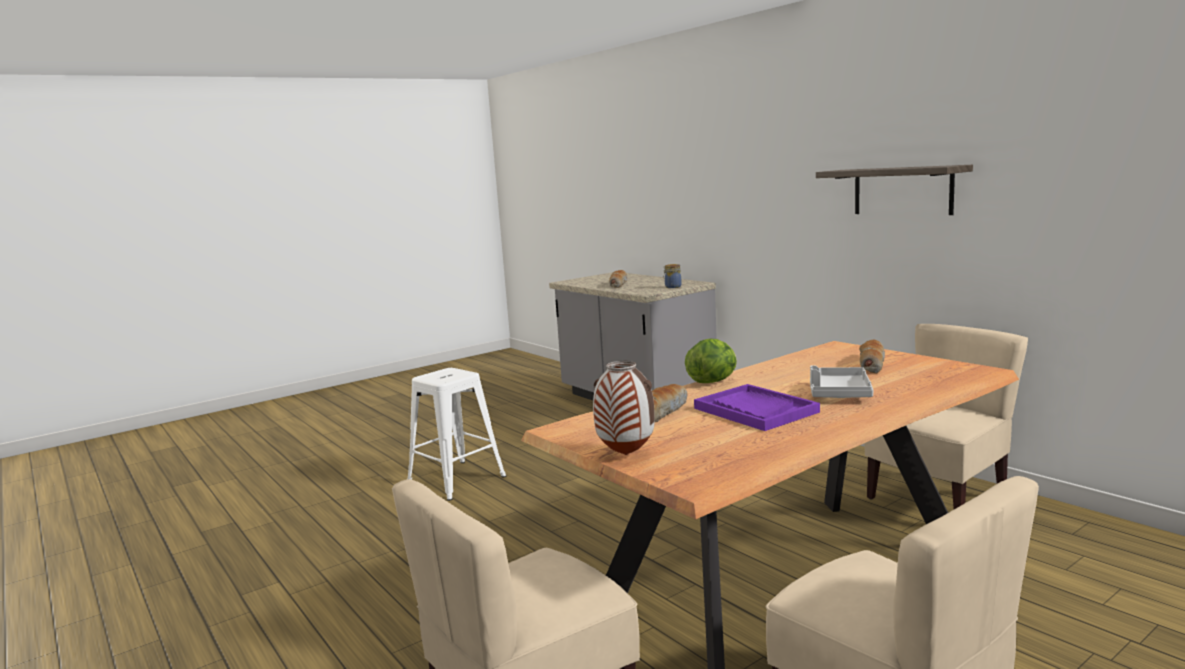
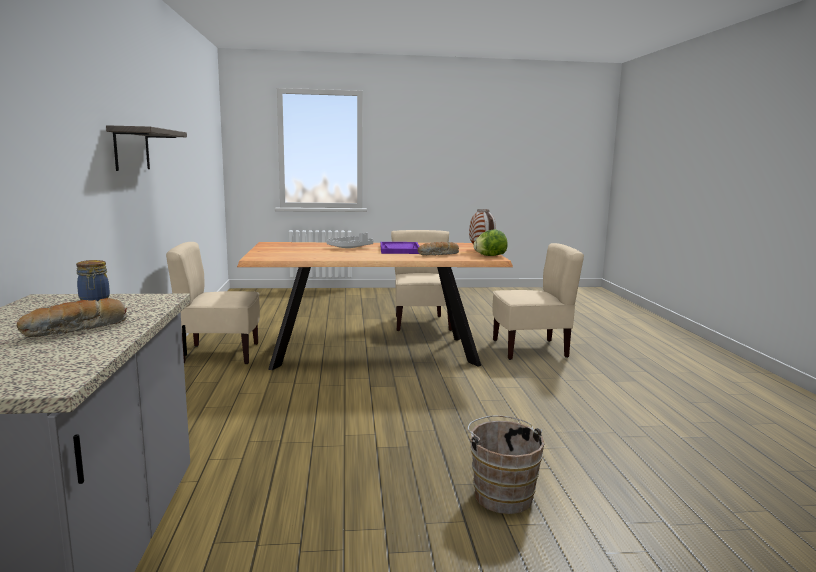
camera: 150 degrees left, 0 degrees up
(456, 480) = (501, 494): white stool -> brown bucket
(713, 381) = (379, 258): lettuce -> lettuce (490, 256)
(871, 364) = (288, 250): bread -> none

